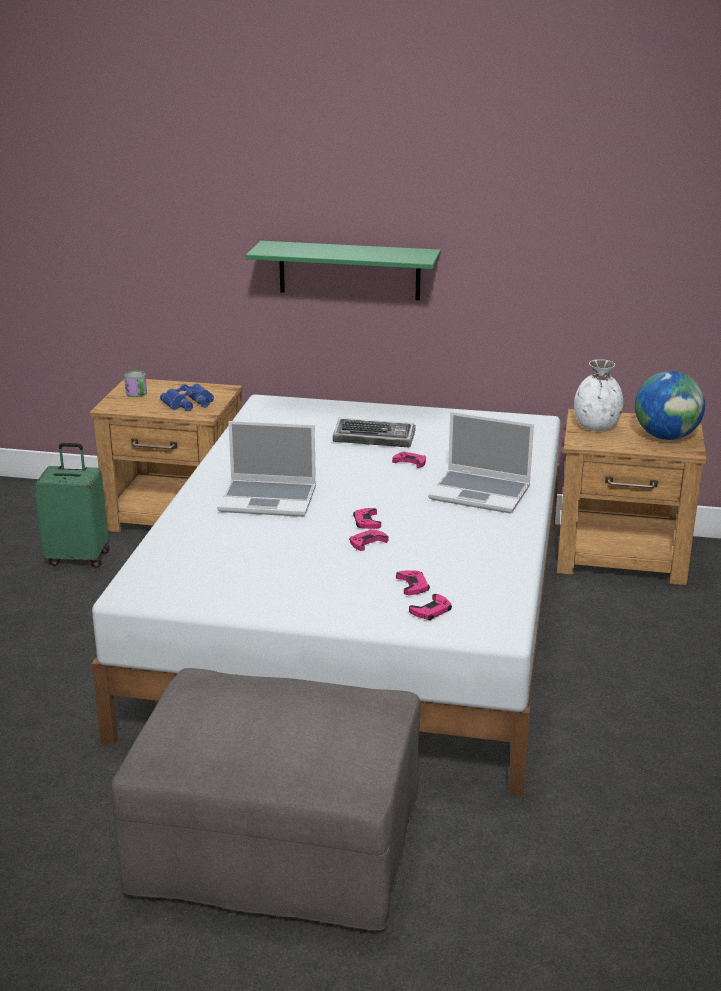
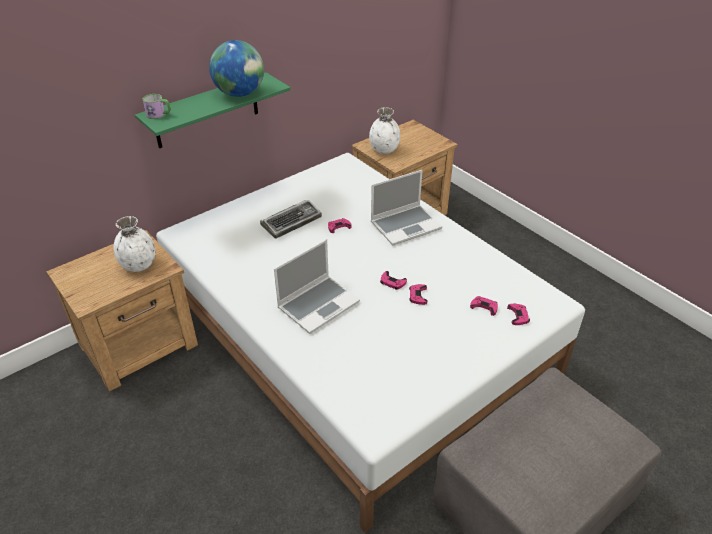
camera: 50 degrees left, 15 degrees up
(78, 557) = (126, 424): green suitcase -> none
(138, 394) = (86, 280): mug -> mug (159, 115)
(189, 403) = (139, 265): blue binoculars -> white vase
(666, 437) = (421, 139): globe -> globe (240, 94)

